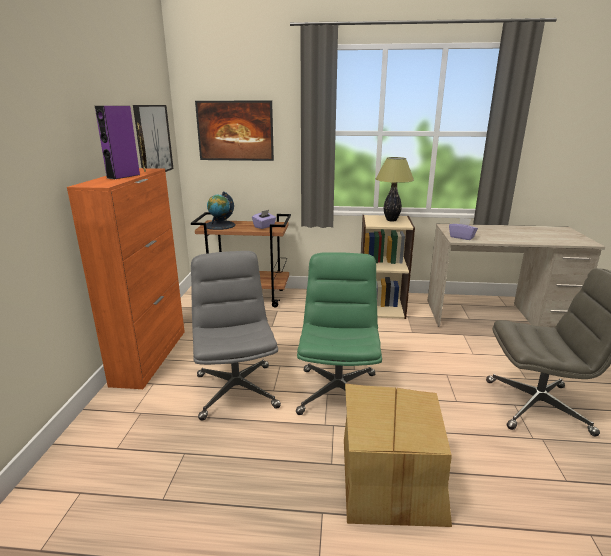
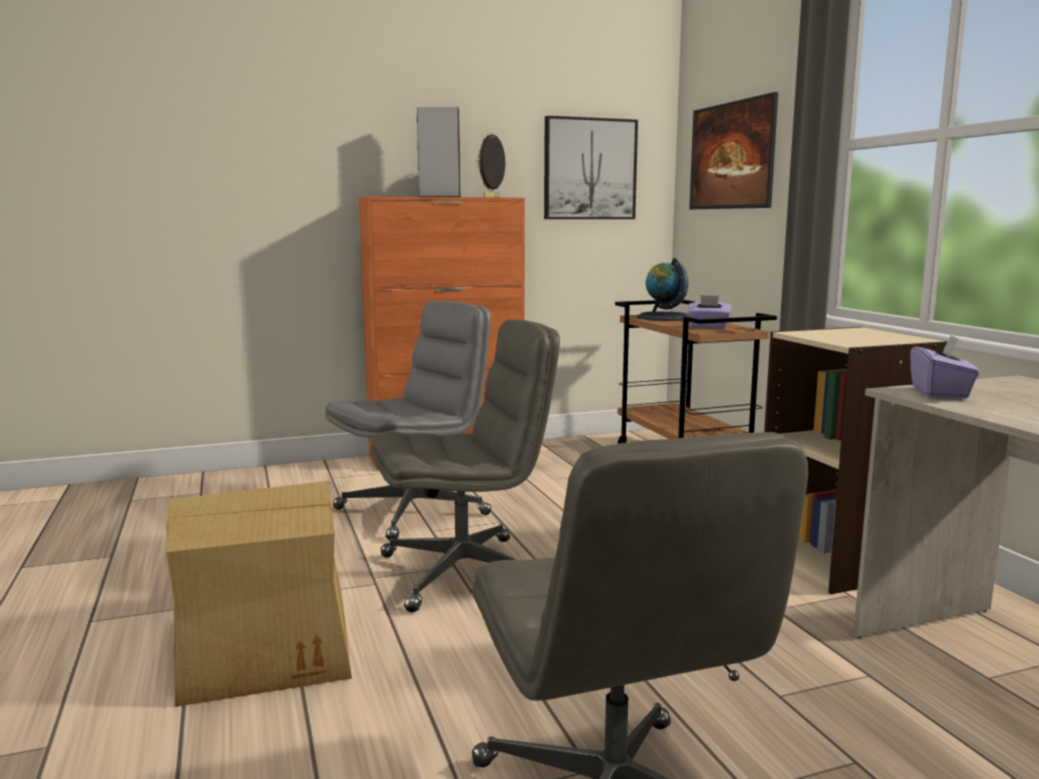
camera: 65 degrees right, 10 degrees down
(123, 176) = (440, 196): purple speaker -> grey speaker
(337, 392) = (464, 572): green office chair -> grey office chair
(391, 220) = (866, 337): table lamp -> none

